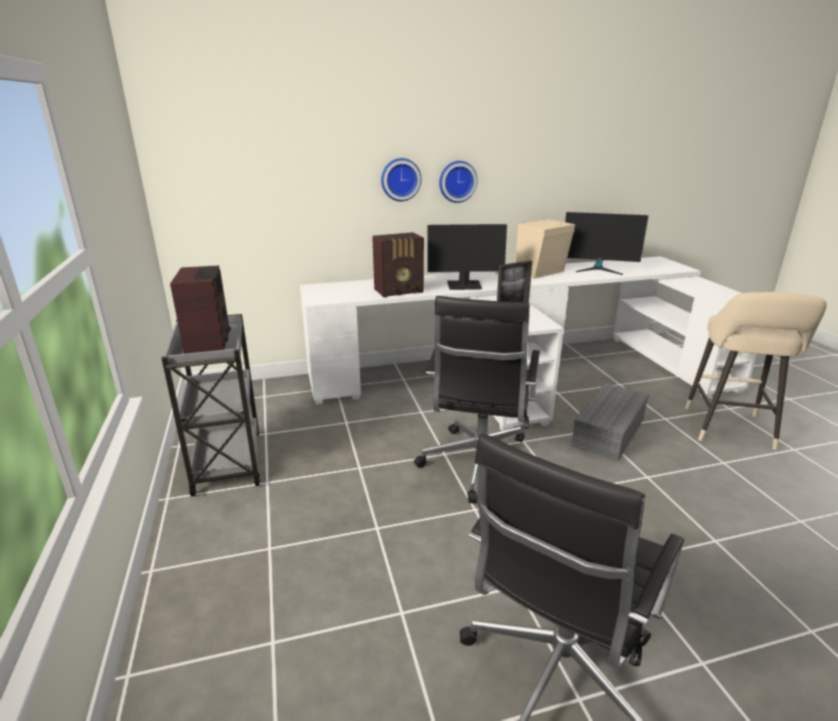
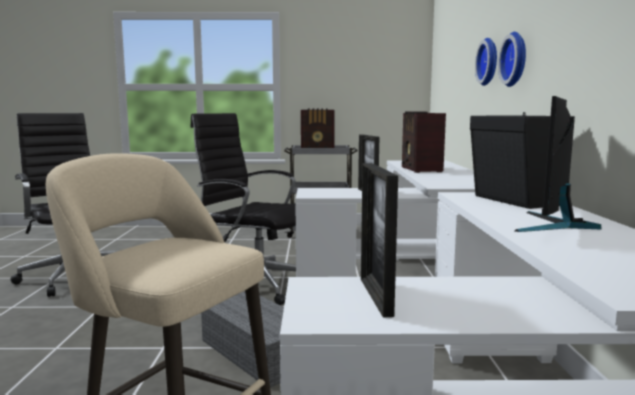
camera: 105 degrees right, 15 degrees down
(464, 286) = (437, 179): monitor -> none
(541, 272) = (516, 201): beige speaker -> black speaker
(722, 296) = (375, 296): none -> picture frame

